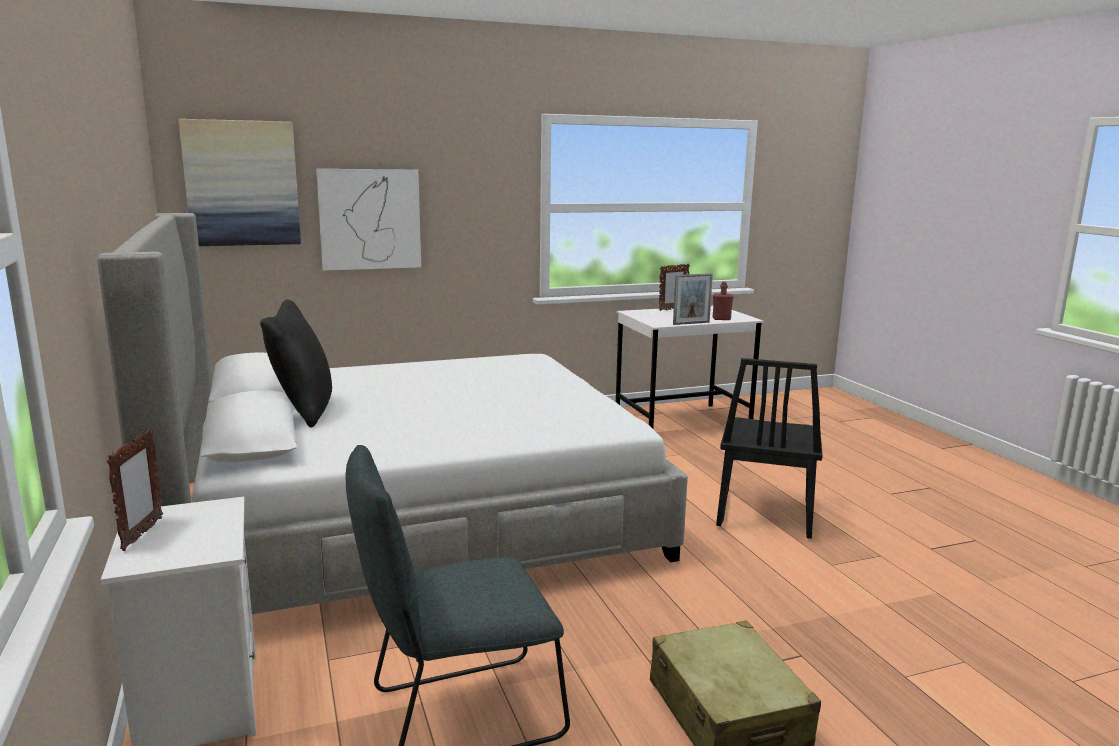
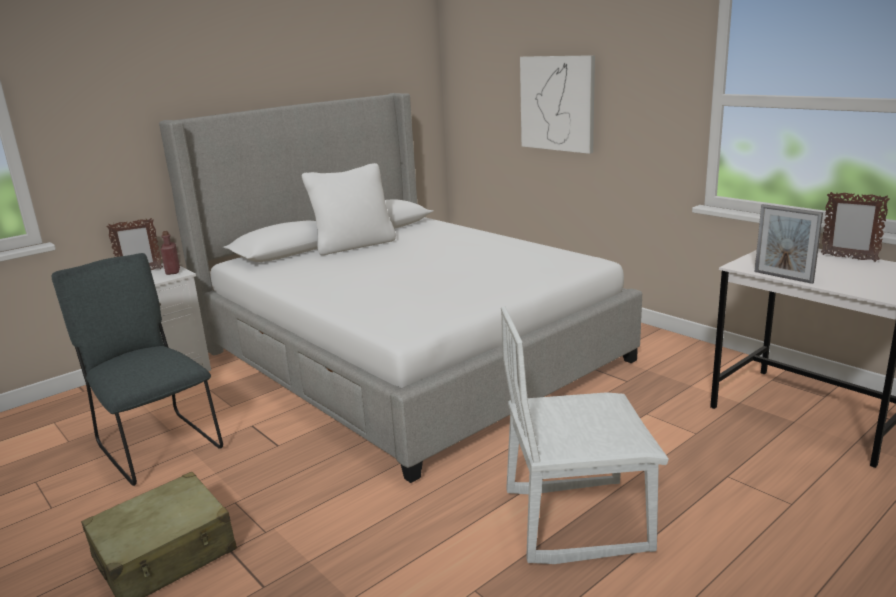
camera: 70 degrees right, 5 degrees up
(242, 183) = (481, 69): picture -> none
(303, 410) = (354, 245): black pillow -> white pillow
(721, 319) = (851, 286): red bottle -> red bottle (173, 271)
(763, 514) = (576, 519): black chair -> white chair

